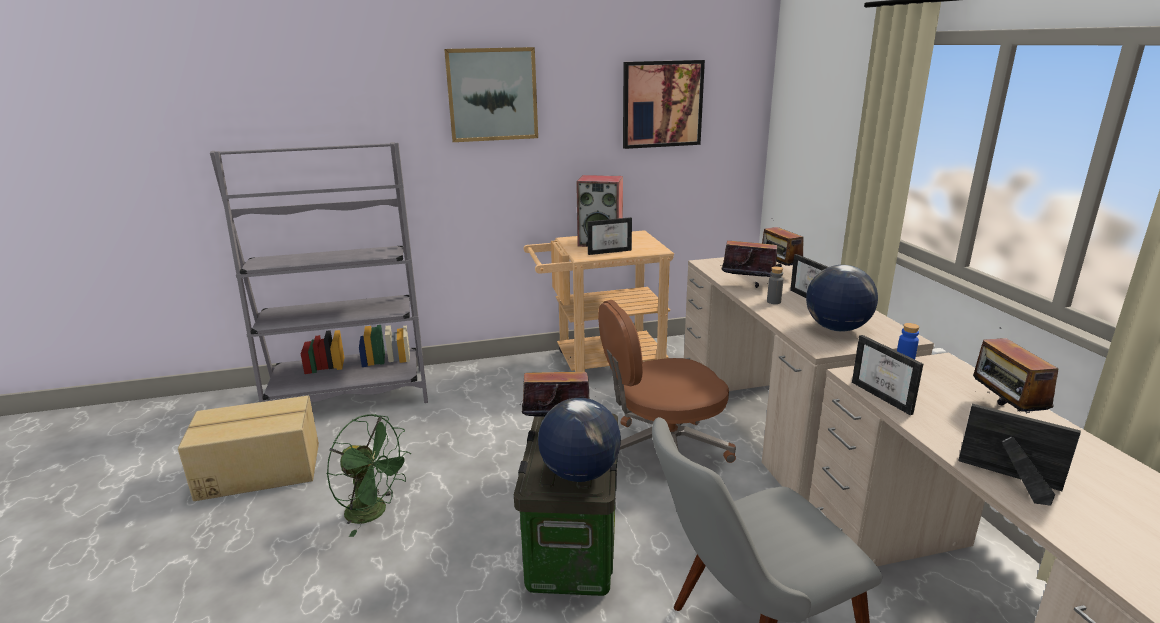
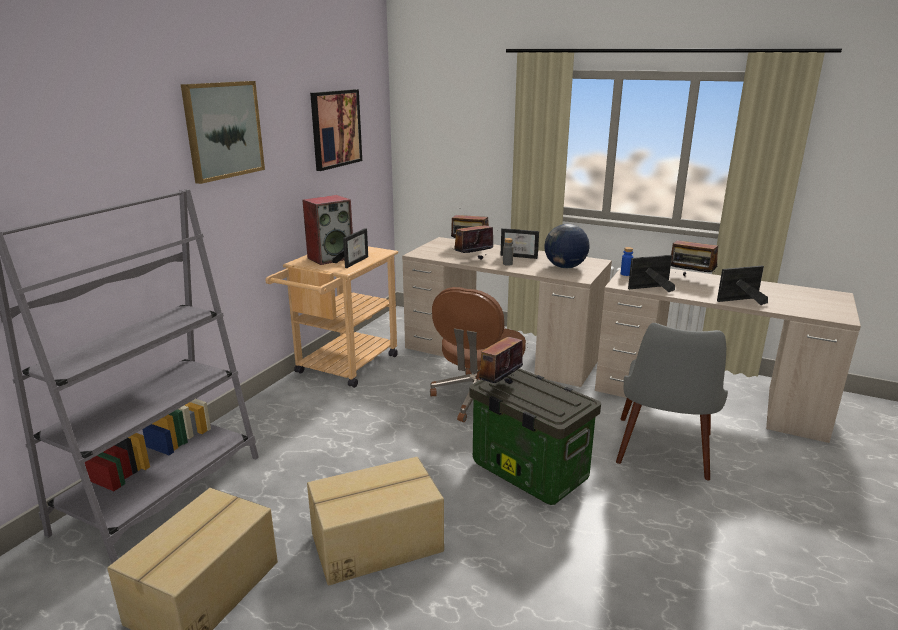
camera: 50 degrees left, 0 degrees up
(374, 512) = (376, 542): green fan -> cardboard box
(579, 473) = (565, 399): globe -> none
(887, 397) = (649, 289): picture frame -> picture frame turned 150 degrees clockwise

